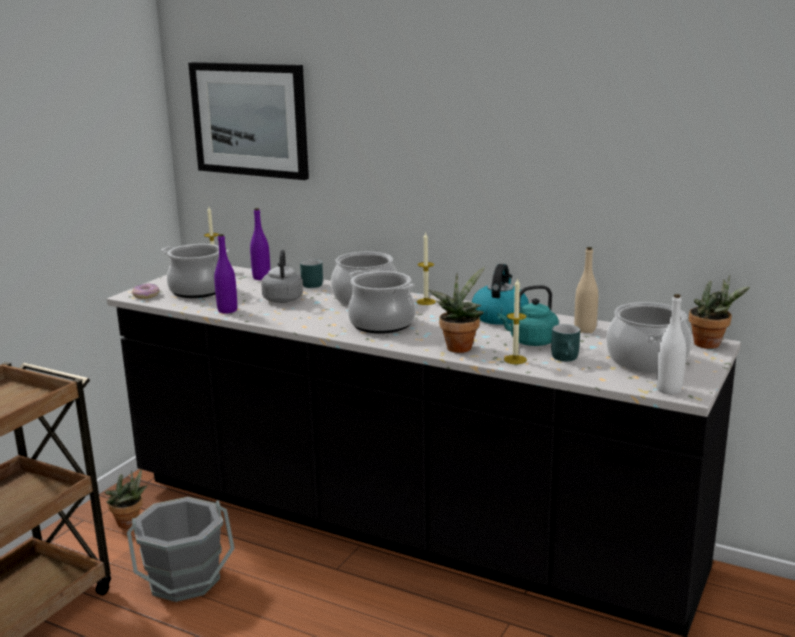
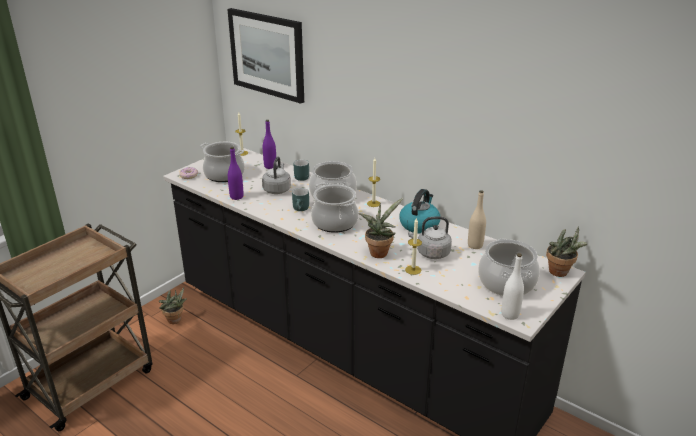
camera: 10 degrees right, 10 degrees up
(185, 580) = (199, 369): grey bucket -> none
(530, 342) = (431, 253): turquoise kettle -> grey kettle
(567, 359) = (450, 274): turquoise mug -> turquoise mug (301, 209)

